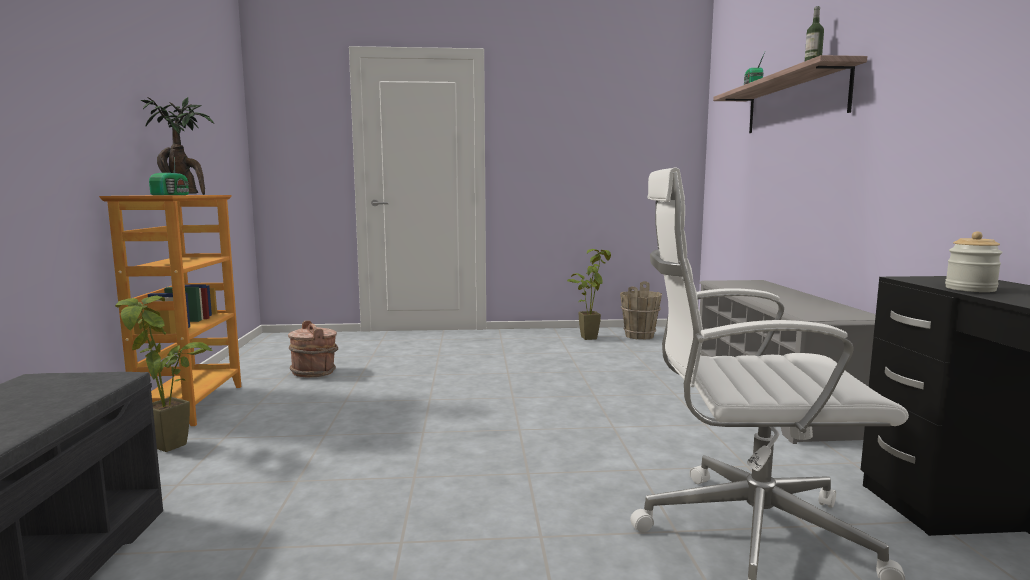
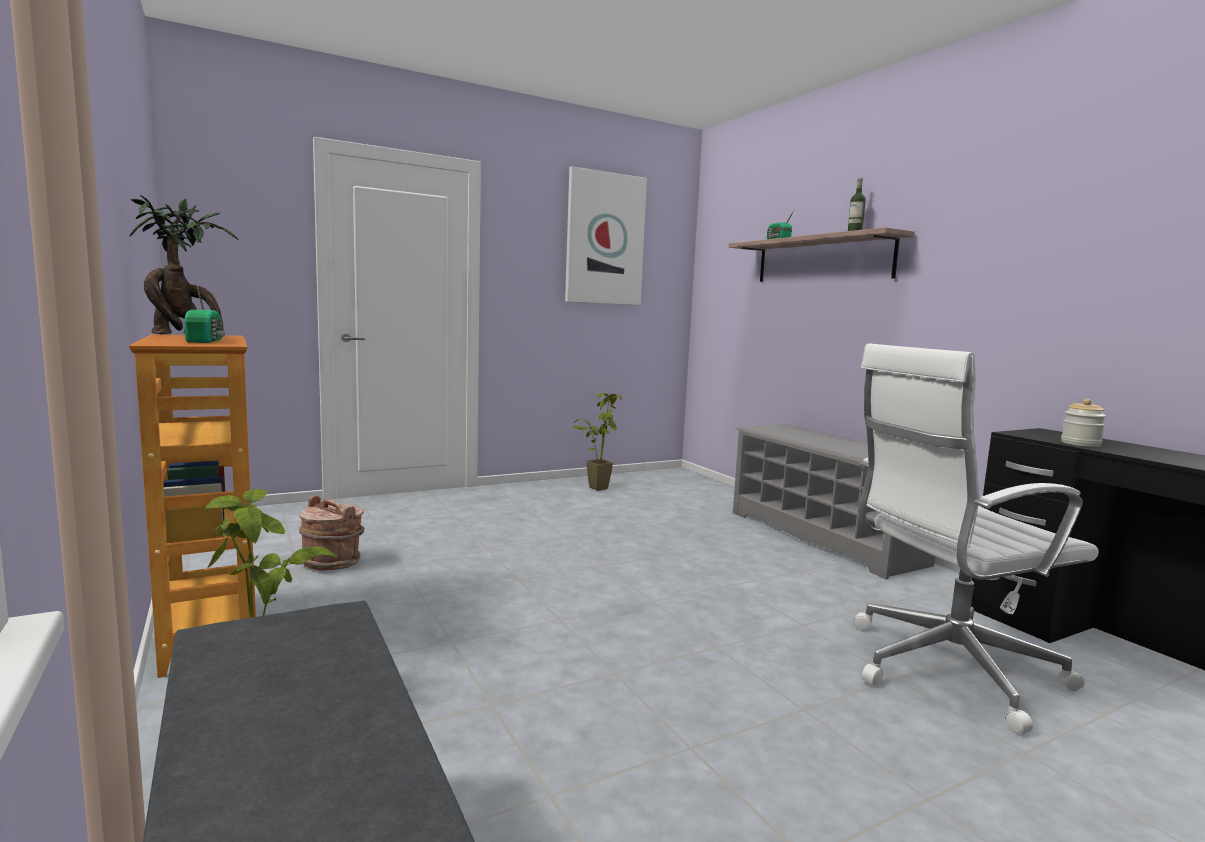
camera: 25 degrees left, 0 degrees up
(605, 106) = (604, 239): none -> picture
(640, 336) = (644, 482): brown bucket -> none

